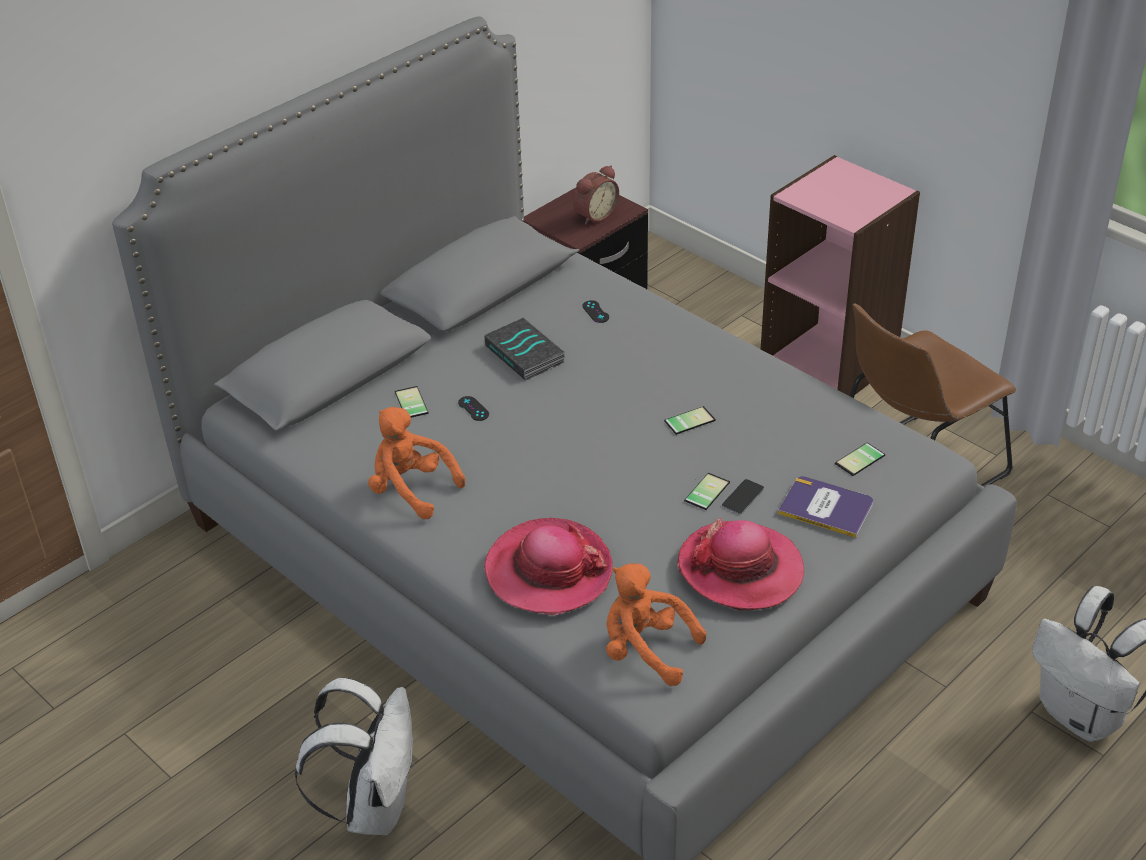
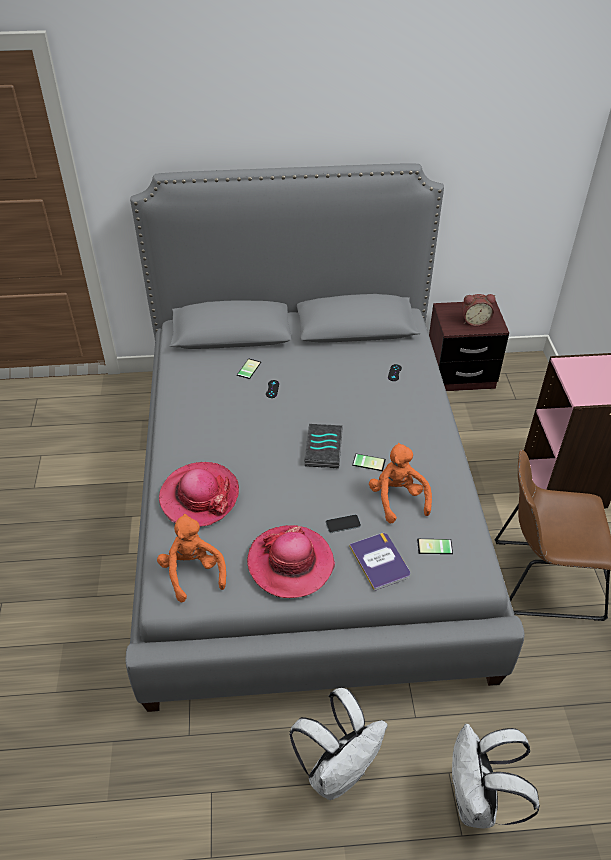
camera: 40 degrees right, 5 degrees up
(374, 806) = (87, 561): white backpack -> white backpack (338, 770)
(411, 489) = (195, 413): orange plush toy -> orange plush toy (397, 498)
(526, 354) = (332, 375): book -> book (324, 449)
(704, 490) = (328, 506): phone -> none

